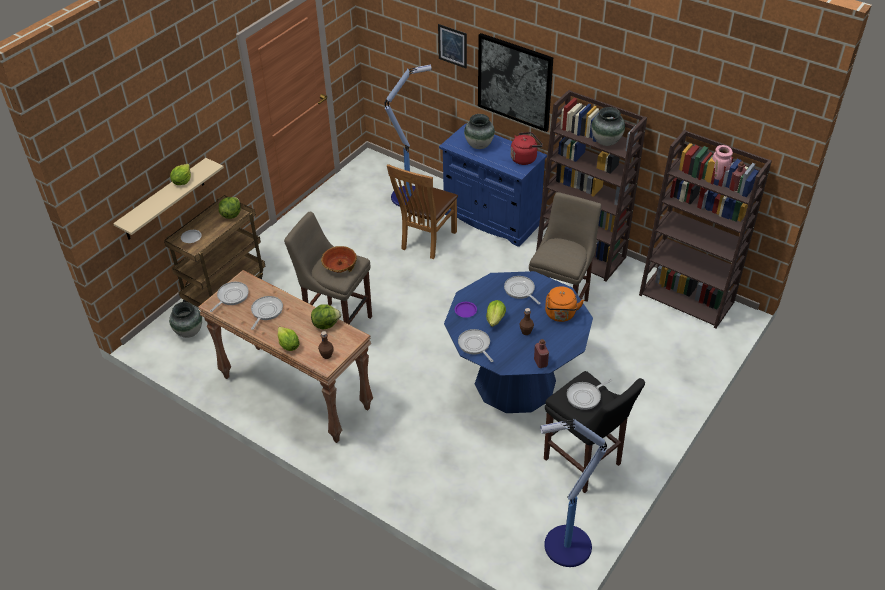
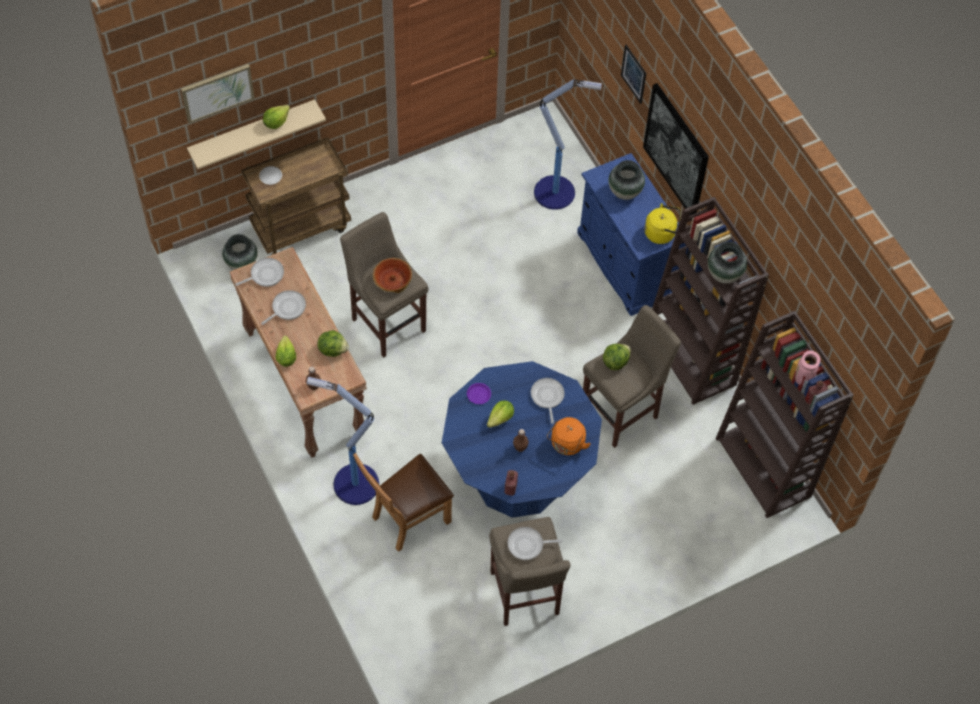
camera: 25 degrees right, 15 degrees up
(127, 155) = (217, 92): none -> picture
(231, 214) = (323, 164): lettuce -> lettuce (615, 361)
(426, 241) = (537, 262): brown chair -> brown chair (406, 520)
(475, 345) = (462, 438): frying pan -> none
(525, 158) = (662, 233): red kettle -> yellow kettle
(565, 546) = (451, 667): floor lamp -> floor lamp (354, 483)
(584, 464) = (525, 597): black stool -> beige stool

